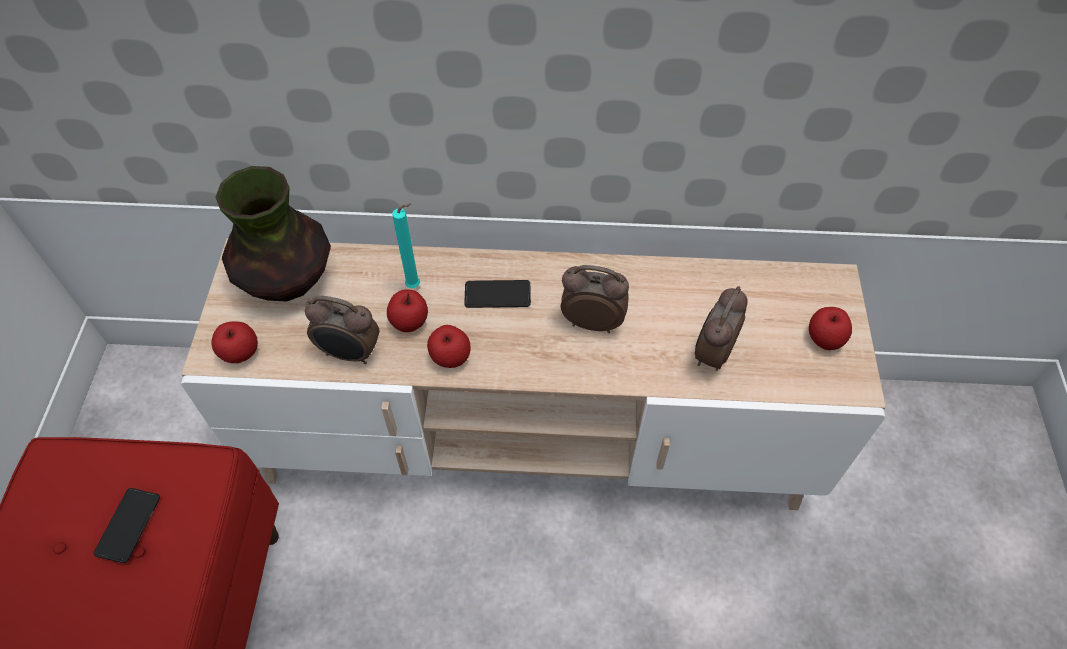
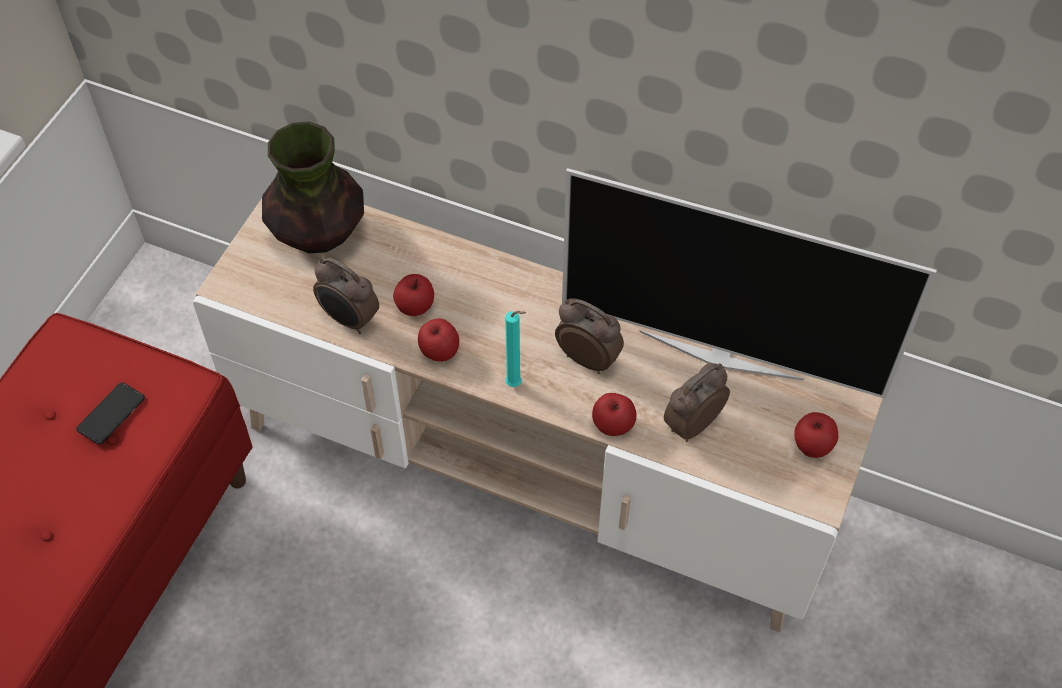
camera: 20 degrees right, 0 degrees up
(240, 352) = (252, 289): apple -> apple (613, 425)
(415, 286) = (434, 273): turquoise candle -> turquoise candle (516, 385)
(497, 295) = (508, 305): phone -> none
(706, 281) = (721, 353): none -> television

